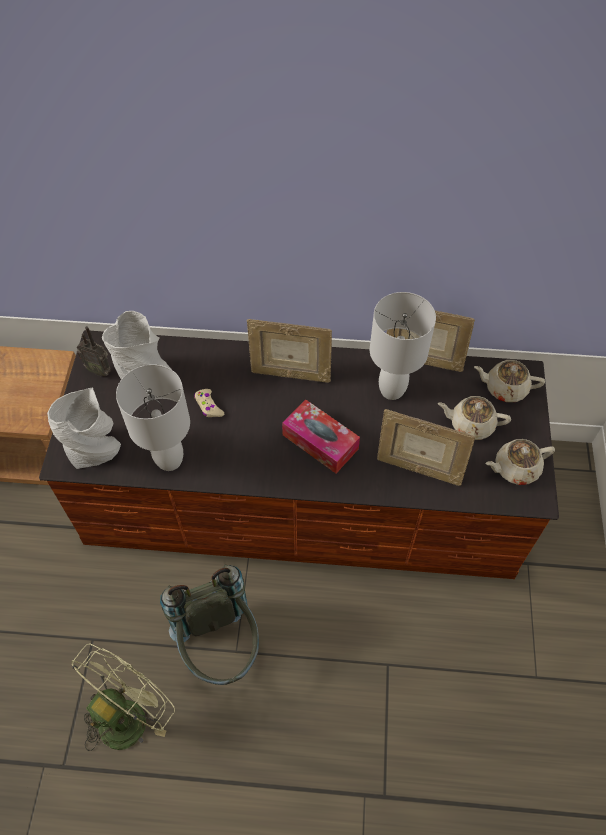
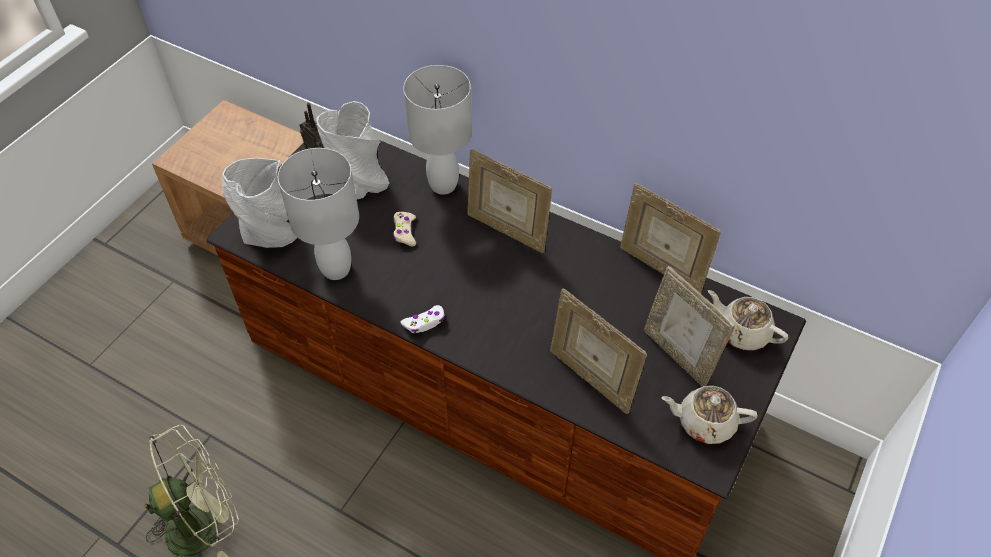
camera: 25 degrees right, 5 degrees down
(220, 647) = (327, 499): grey backpack -> none
(268, 476) = (424, 323): none -> white game controller
(320, 442) = (499, 309): tissue box -> none
(393, 390) = (609, 286): white table lamp -> white table lamp (444, 185)
(470, 424) = (678, 355): beige teapot -> picture frame

